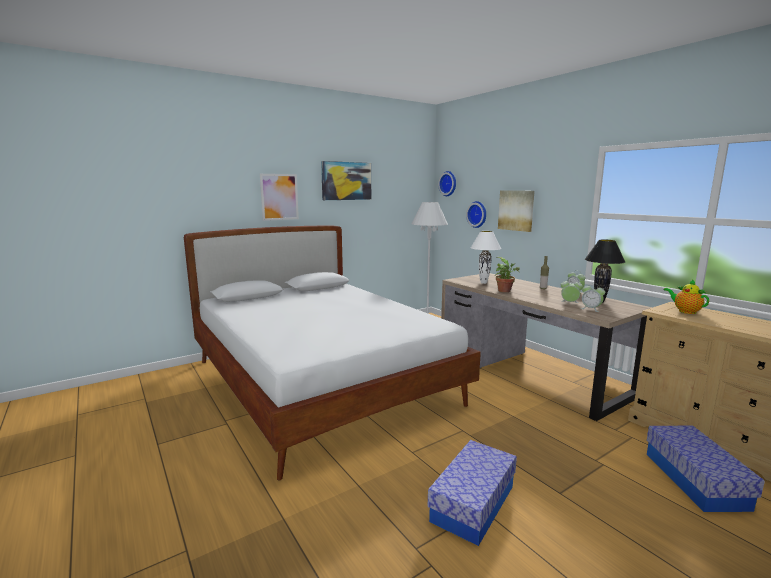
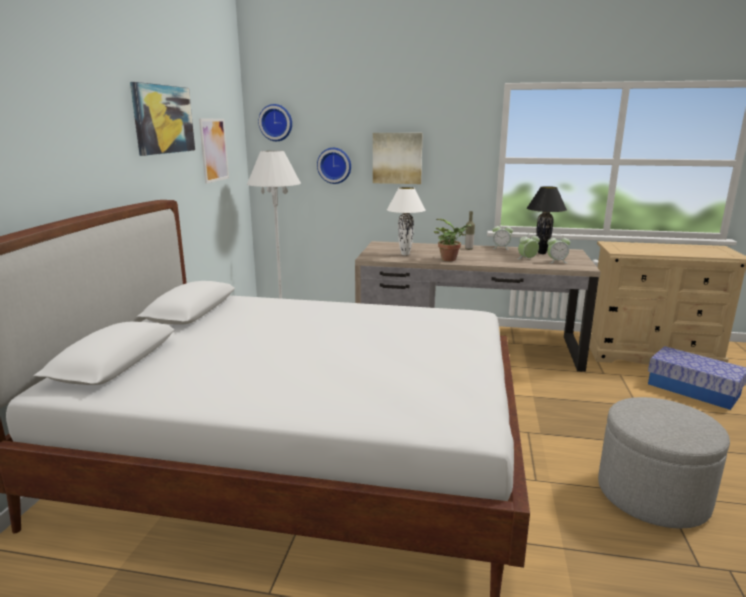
camera: 45 degrees left, 5 degrees up
(279, 197) = (82, 153): picture -> picture (214, 150)
(473, 503) = (652, 495): storage box -> grey ottoman
(685, 311) = (629, 247): teapot -> none

